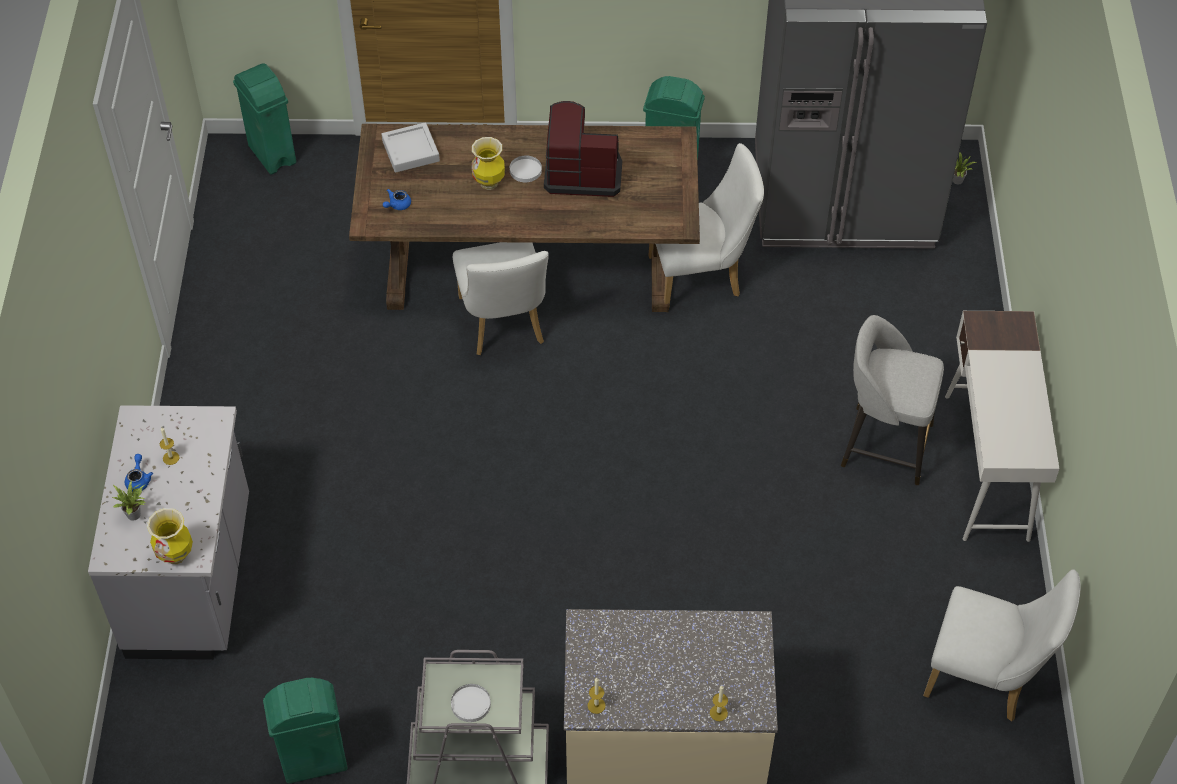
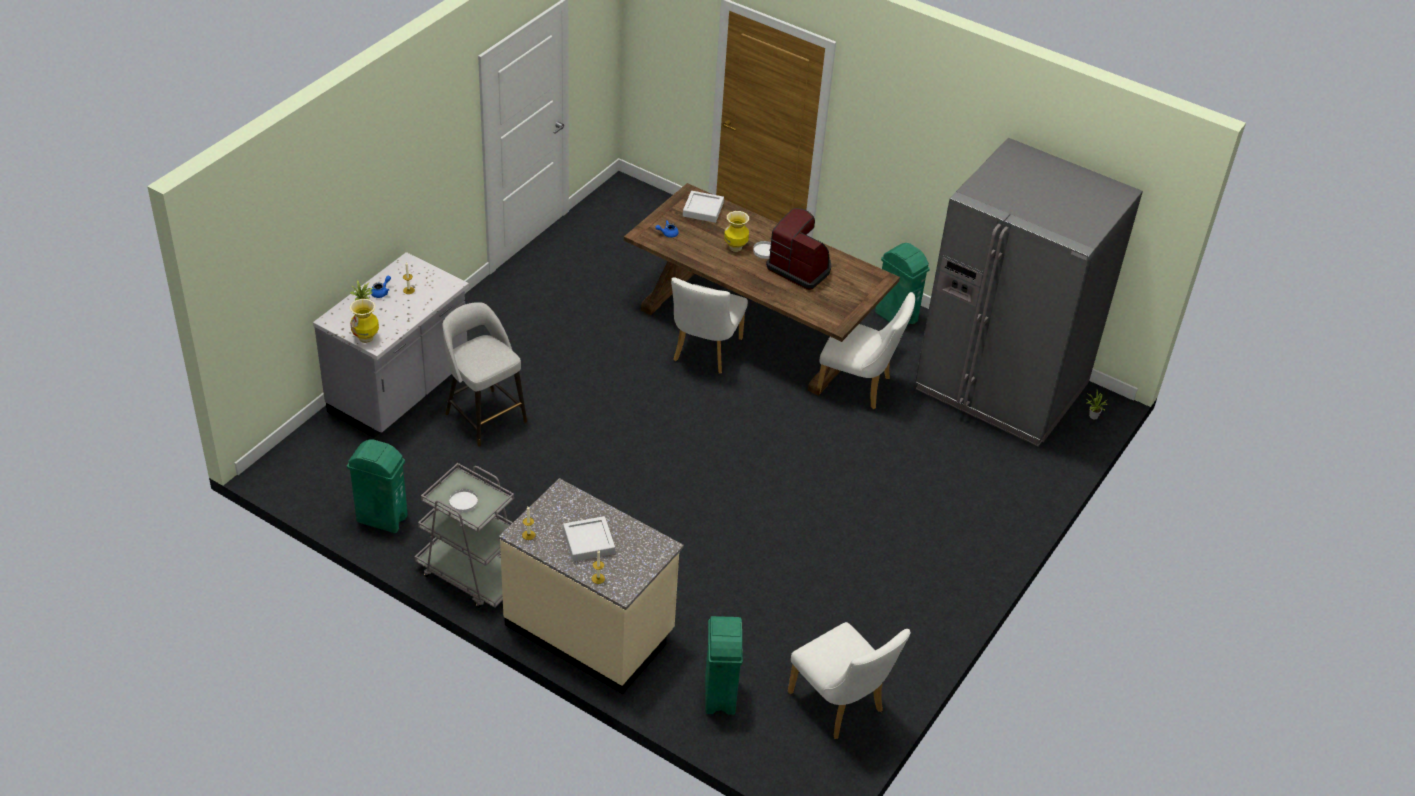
camera: 30 degrees right, 10 degrees down
(272, 155) = (646, 198): green trash can -> green trash can (719, 696)
(669, 672) = (588, 542): none -> grey tray
(883, 444) = (895, 539): grey stool -> grey stool (484, 416)
(986, 467) = (956, 588): white desk -> none

